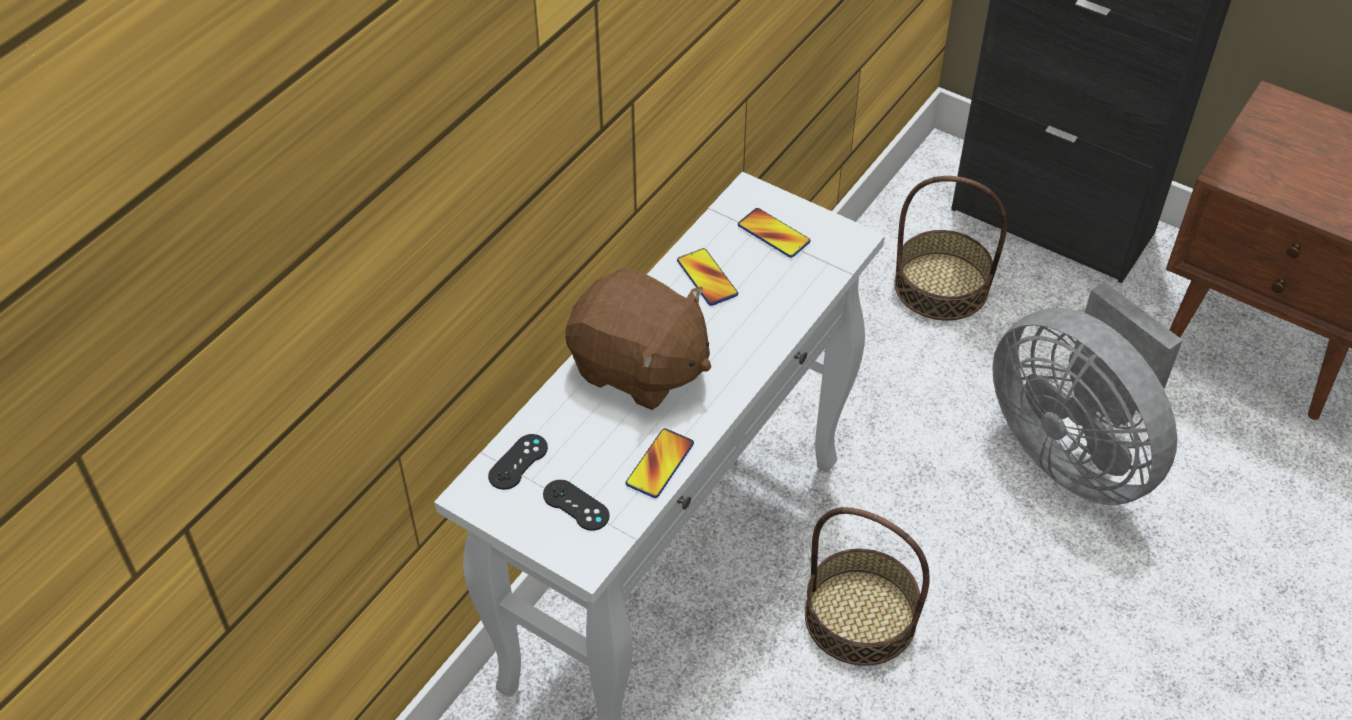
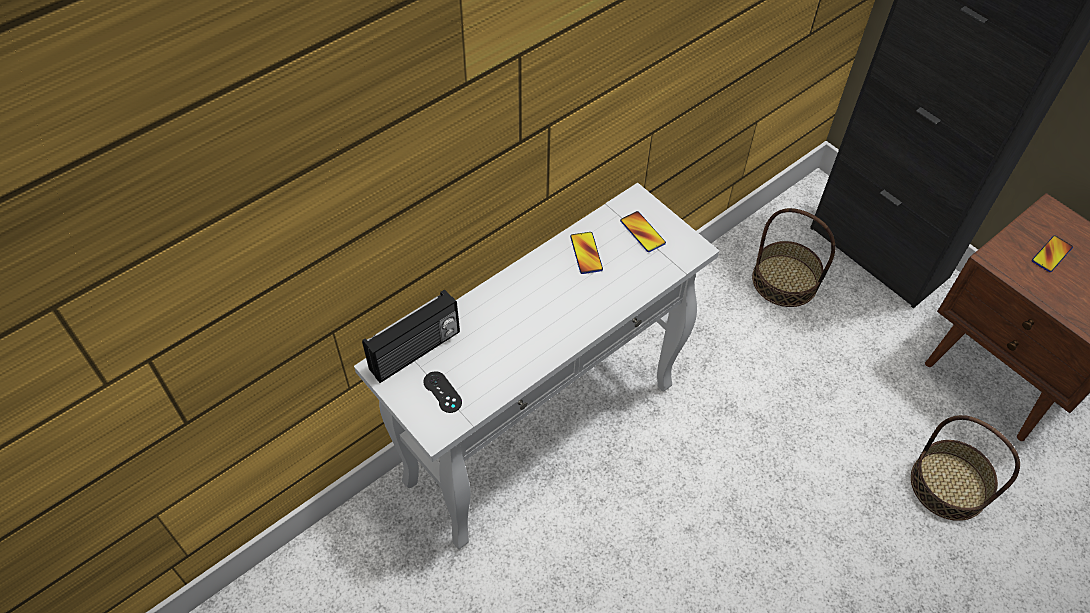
camera: 15 degrees right, 5 degrees up
(518, 462) = (416, 352): black game controller -> radio
(639, 368) = (518, 306): brown plush toy -> none
(660, 464) = (507, 377): phone -> phone (1051, 254)
(860, 617) = (652, 496): basket -> basket (948, 485)
(1074, 452) = (837, 420): grey fan -> none

